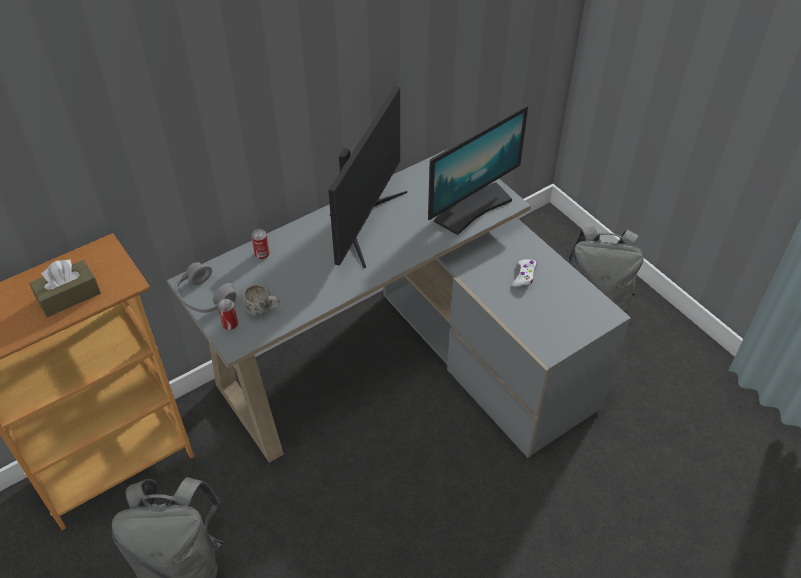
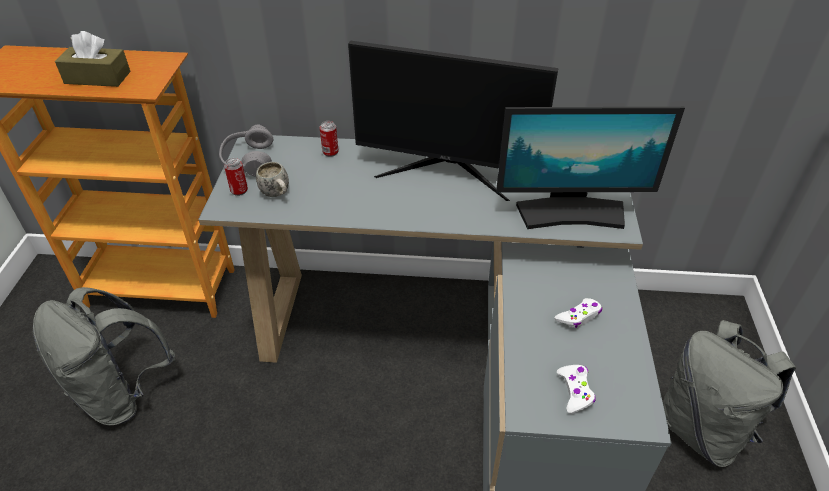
camera: 40 degrees right, 5 degrees down
(363, 221) = (447, 171): monitor -> monitor turned 45 degrees clockwise
(563, 322) = (575, 391): none -> white game controller

